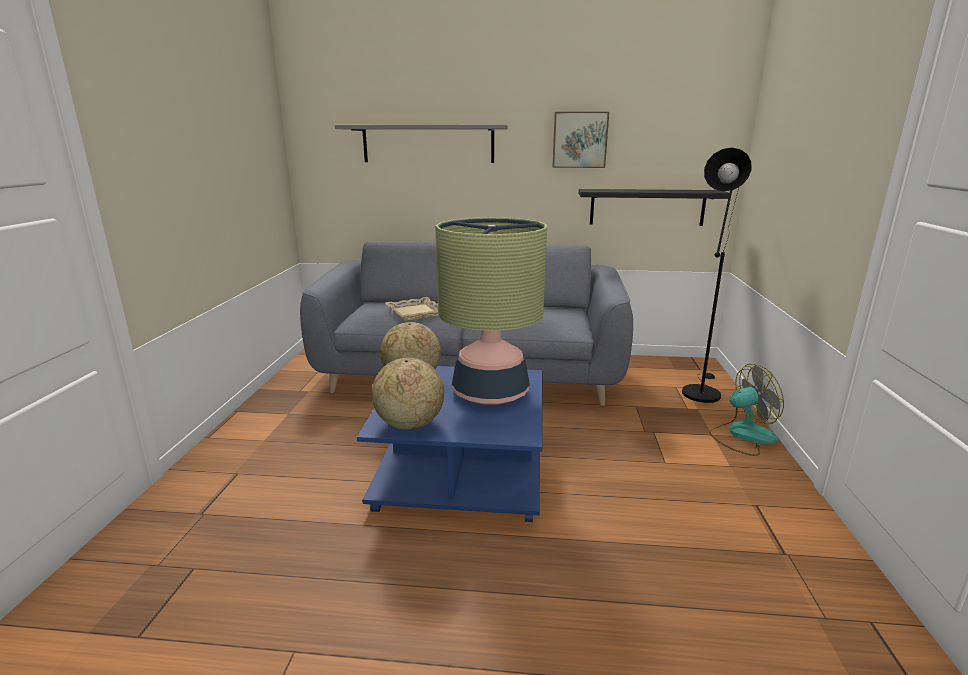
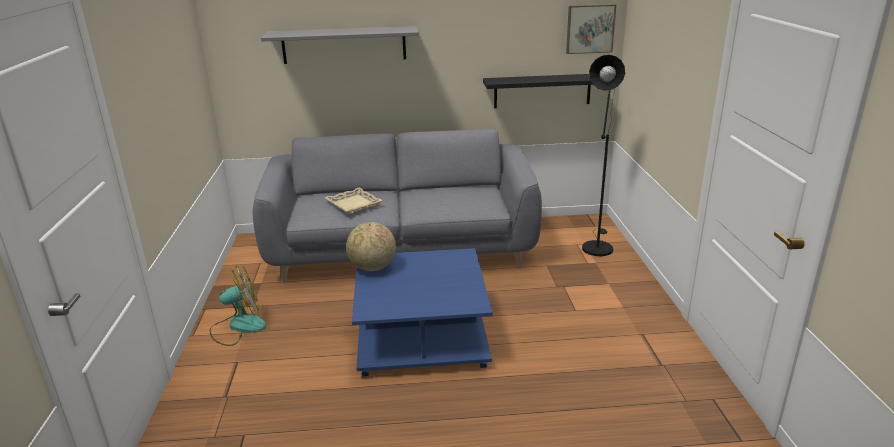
camera: 10 degrees left, 5 degrees up
(409, 424) = (388, 307): globe -> none
(490, 393) = (440, 273): table lamp -> none
(579, 140) = (481, 36): picture -> picture (590, 28)
(742, 435) = (630, 281): fan -> fan (238, 327)

